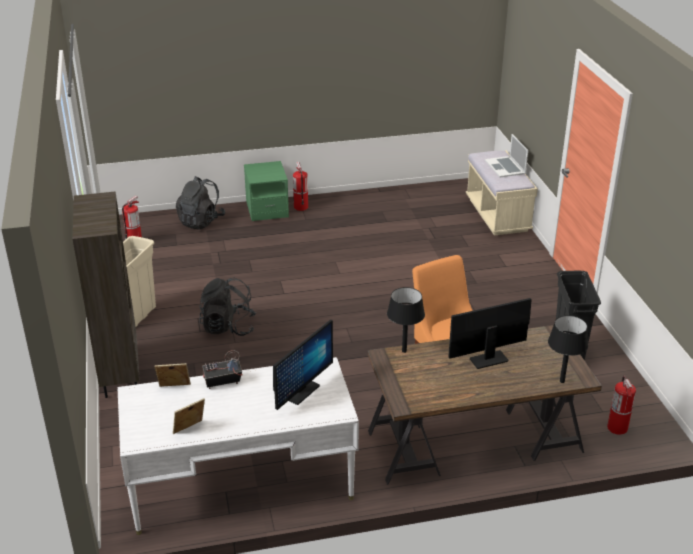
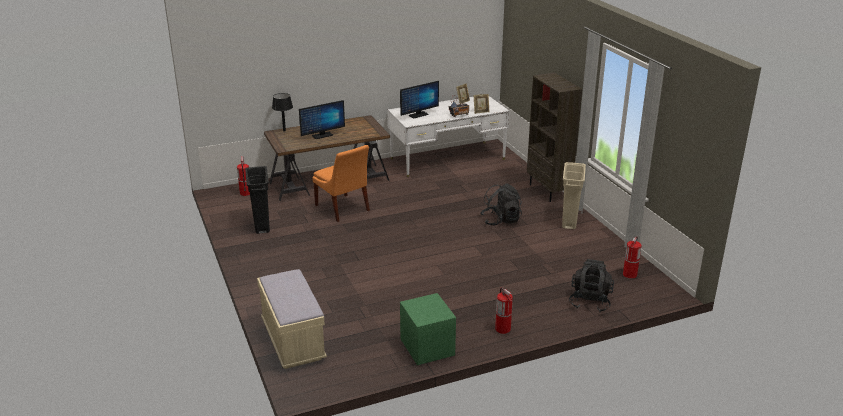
camera: 170 degrees right, 5 degrees down
(267, 210) = (535, 322): green nightstand -> green nightstand (427, 348)
(301, 392) = (418, 115): monitor -> monitor turned 150 degrees counterclockwise
(404, 351) = (369, 135): black table lamp -> none
(505, 167) = (285, 294): laptop -> none

